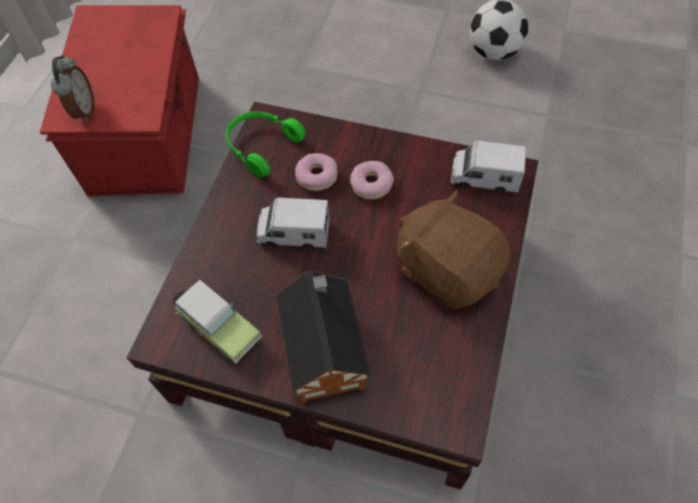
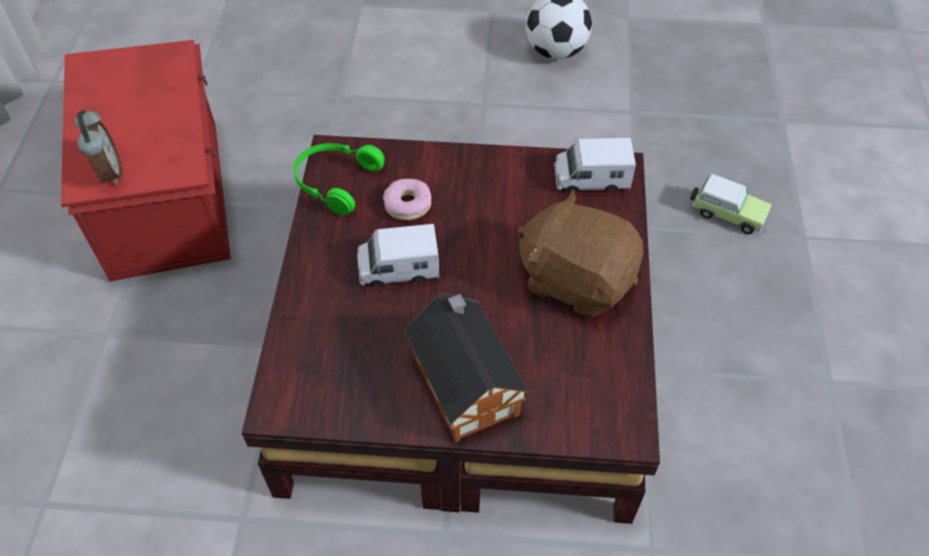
camera: 15 degrees left, 5 degrees down
(219, 327) = (340, 381): toy car -> toy car (725, 214)
(371, 184) = (471, 204): donut -> none

